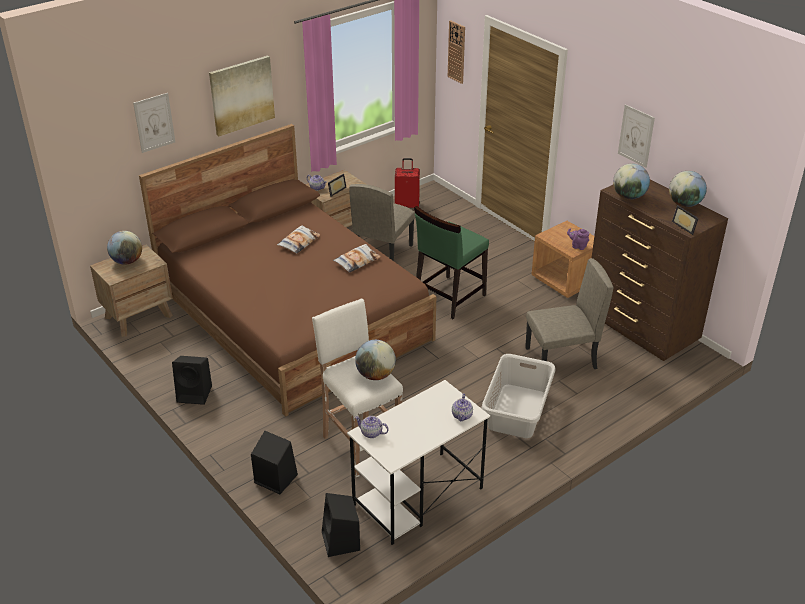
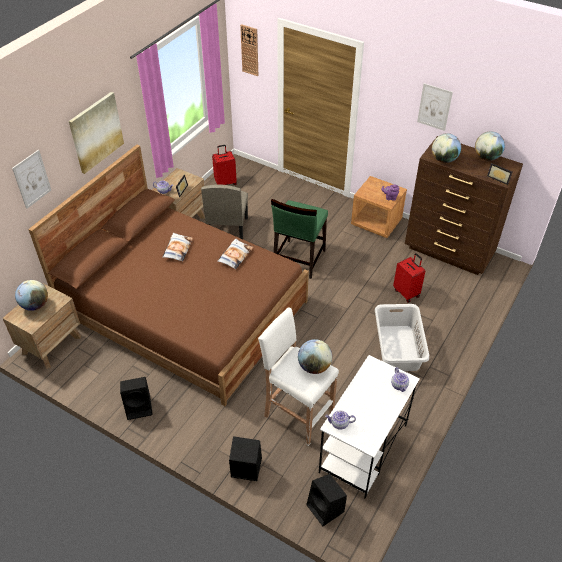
camera: 20 degrees left, 10 degrees up
(561, 359) = (407, 293): beige chair -> red suitcase

